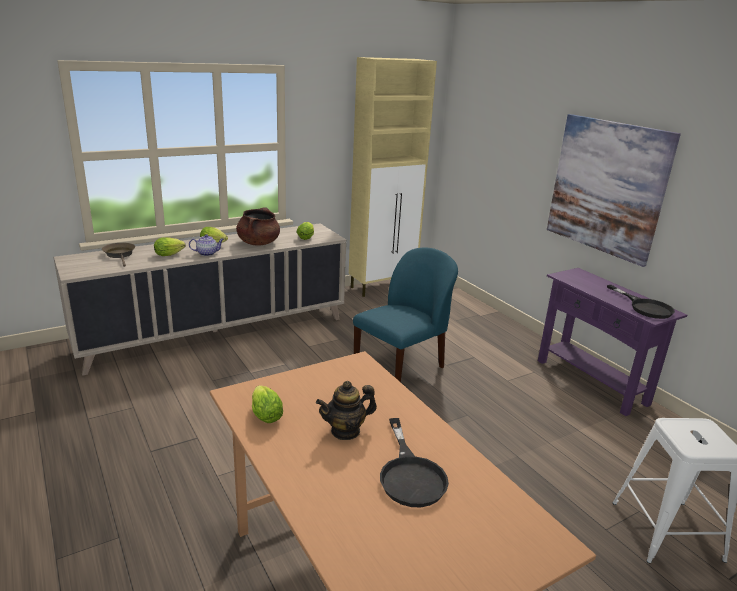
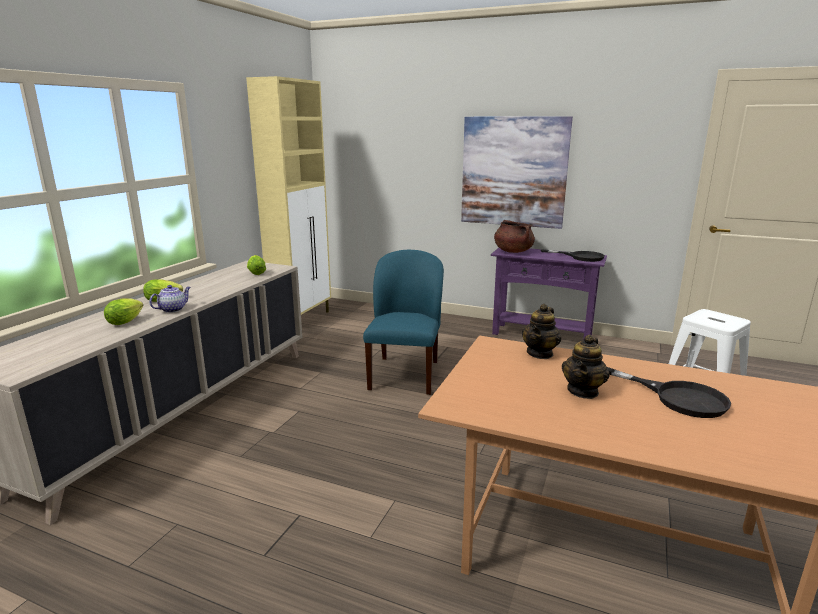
camera: 35 degrees left, 5 degrees down
(120, 255) = (53, 339): brown frying pan -> none
(258, 243) = (214, 288): brown cooking pot -> brown cooking pot (513, 251)
(265, 414) = (503, 408): lettuce -> none
(379, 386) = (540, 353): none -> teapot

